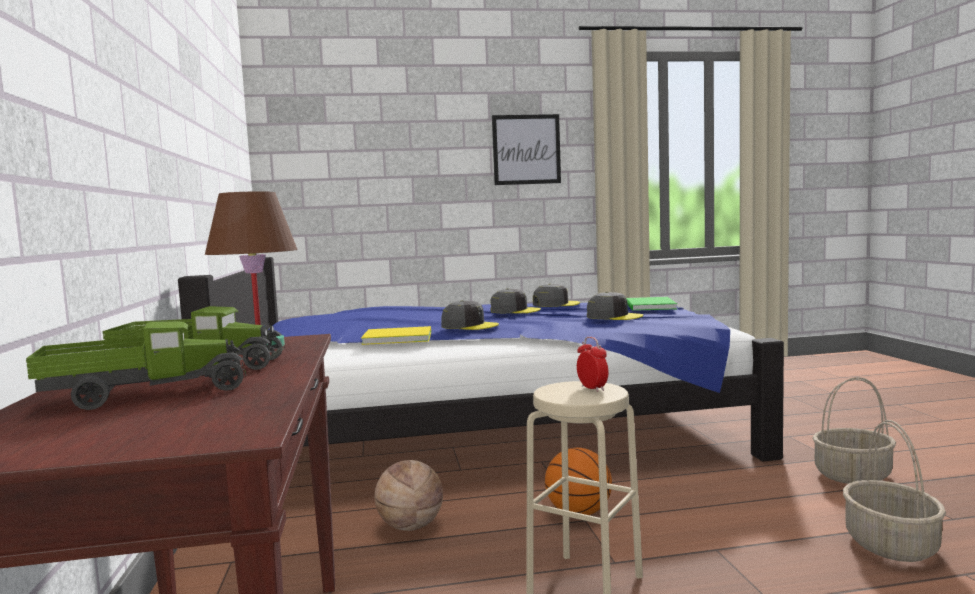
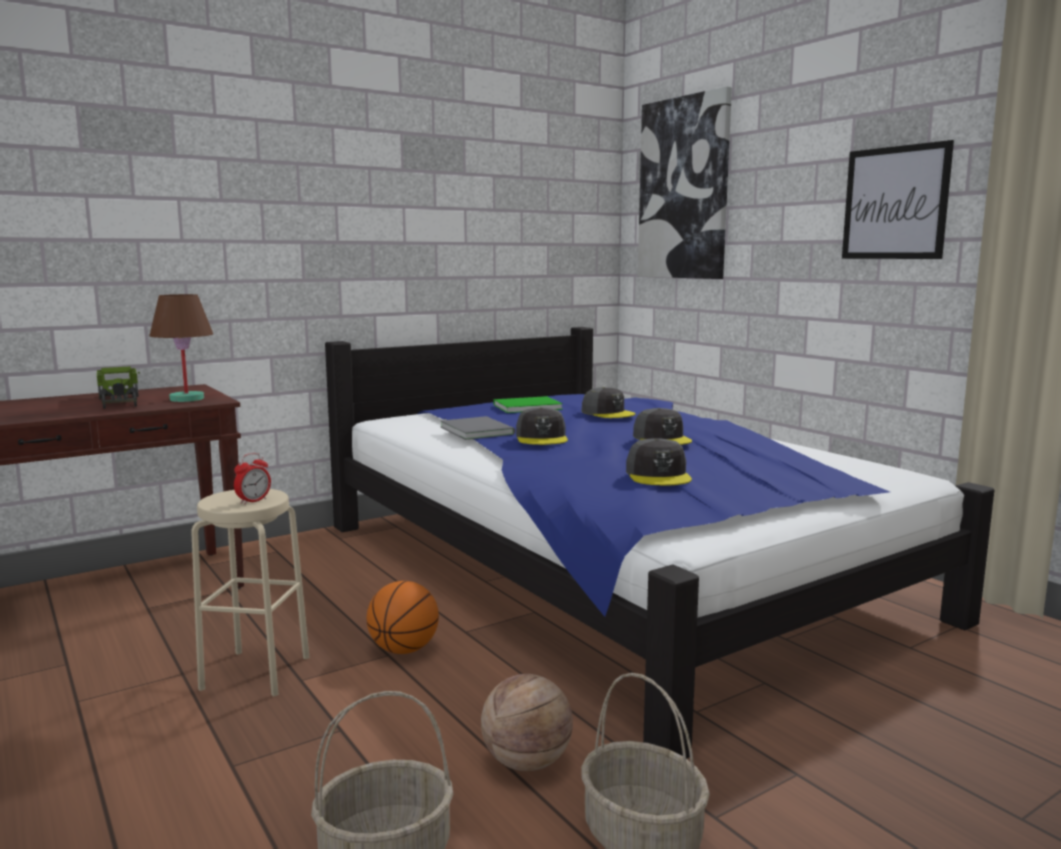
camera: 65 degrees right, 5 degrees up
(146, 394) = (49, 405): toy truck -> none
(334, 133) = (684, 189): none -> picture
(395, 338) = (477, 430): yellow book -> grey book
(410, 527) = (347, 588): basketball -> basketball (526, 763)
(555, 304) = (743, 446): grey cap -> grey cap (608, 413)
(648, 306) = (777, 482): green book -> green book (525, 407)

